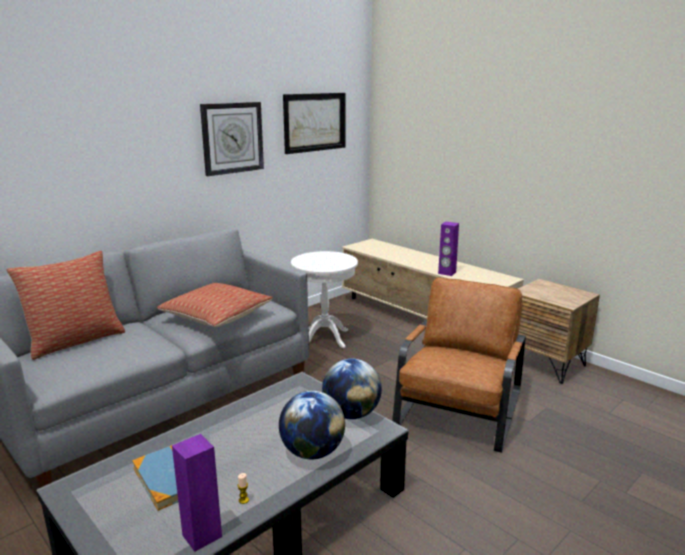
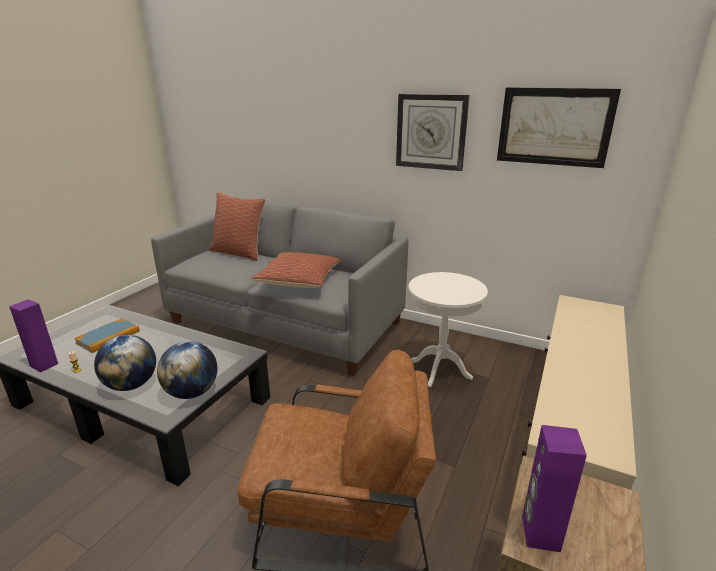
camera: 70 degrees right, 5 degrees up
(447, 273) = (559, 384): purple speaker -> purple speaker (540, 533)

